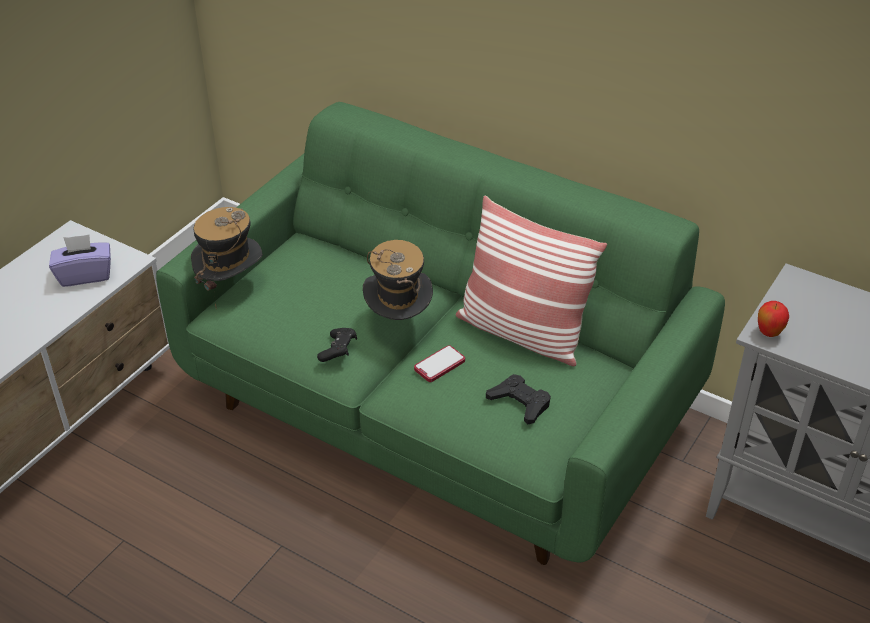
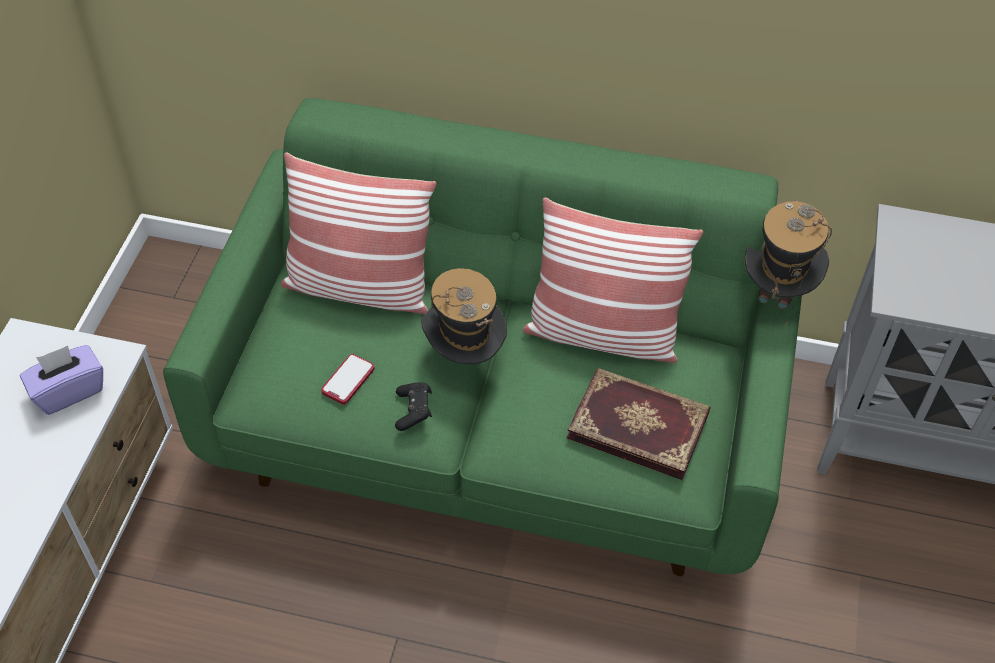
camera: 20 degrees left, 10 degrees up
(231, 286) = (248, 357): hat -> hat (777, 292)
(340, 258) = (359, 287): none -> pillow
(439, 365) = (533, 399): phone -> phone (348, 380)
(520, 403) = (639, 424): black game controller -> book
(769, 333) = (900, 296): apple -> none

